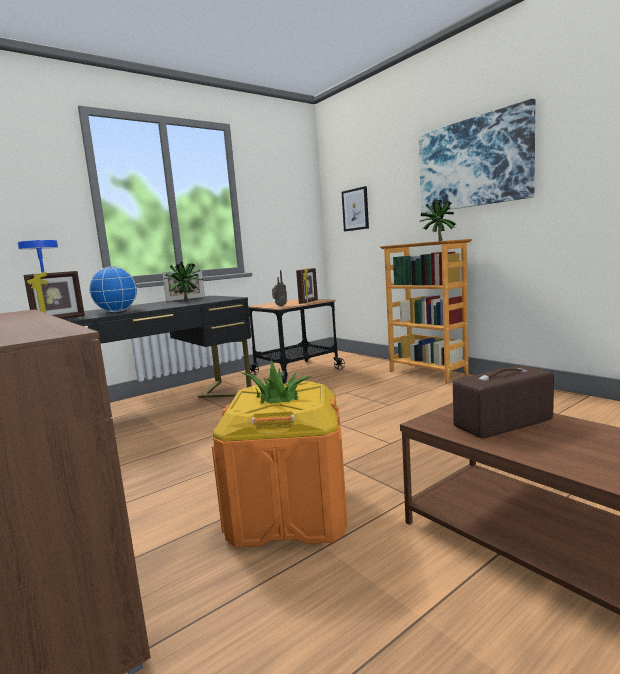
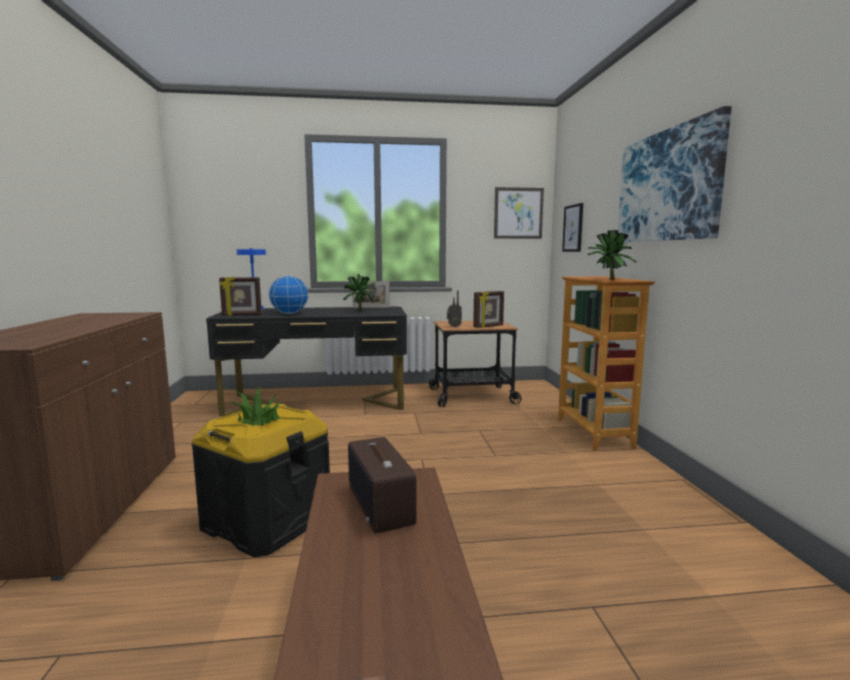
camera: 30 degrees right, 0 degrees up
(288, 512) = (267, 521): orange storage box -> black storage box
(296, 199) = (518, 213): none -> picture
(503, 424) = (382, 505): radio -> radio turned 120 degrees counterclockwise

